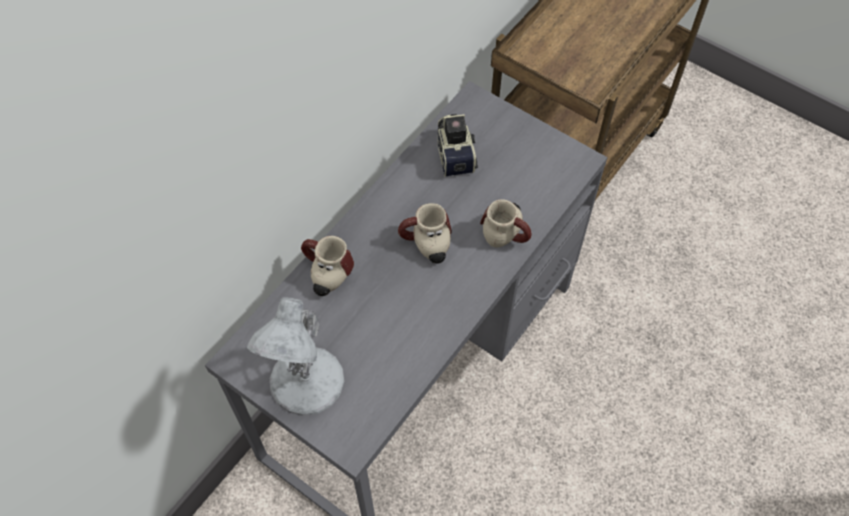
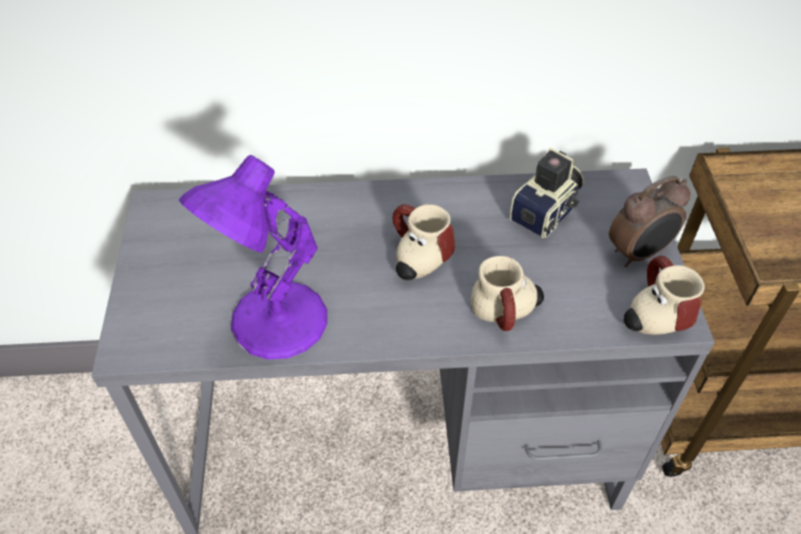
camera: 50 degrees right, 10 degrees down
(306, 384) = (169, 269): white table lamp -> none
(324, 274) = (303, 207): mug -> mug (651, 313)
(407, 351) = (275, 323): none -> purple table lamp
(525, 138) = (639, 253): none -> alarm clock

